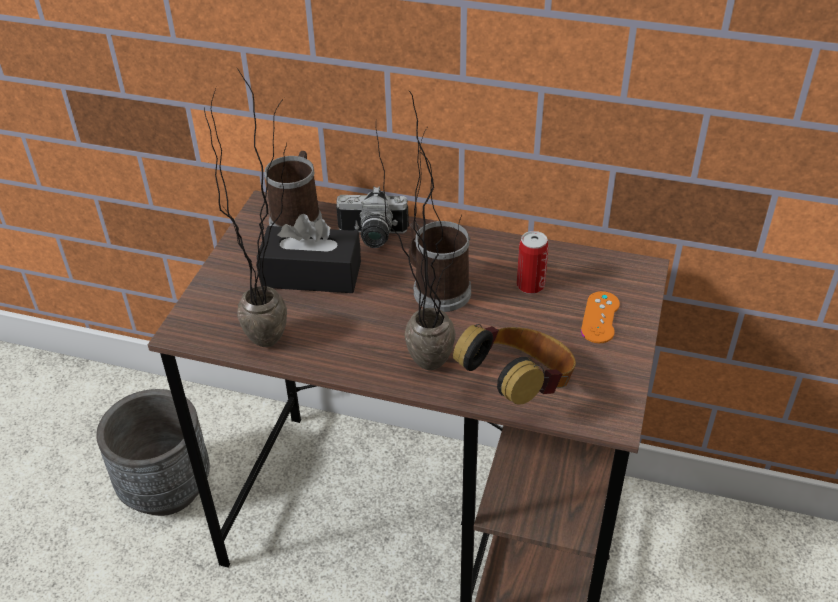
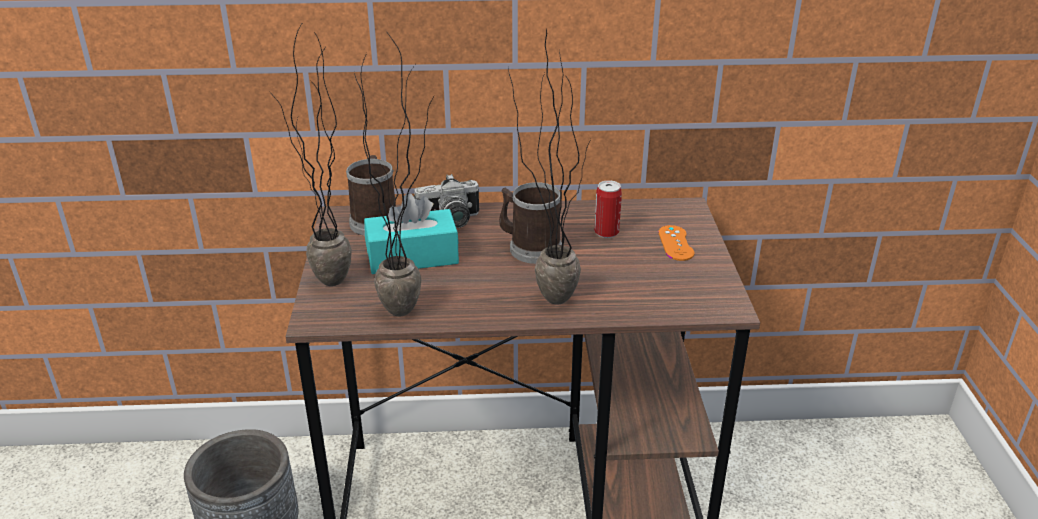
camera: 20 degrees left, 10 degrees down
(212, 297) = (329, 289): none -> potted plant
(312, 274) = (412, 257): black tissue box -> turquoise tissue box
(519, 388) = (641, 302): headphones -> none

